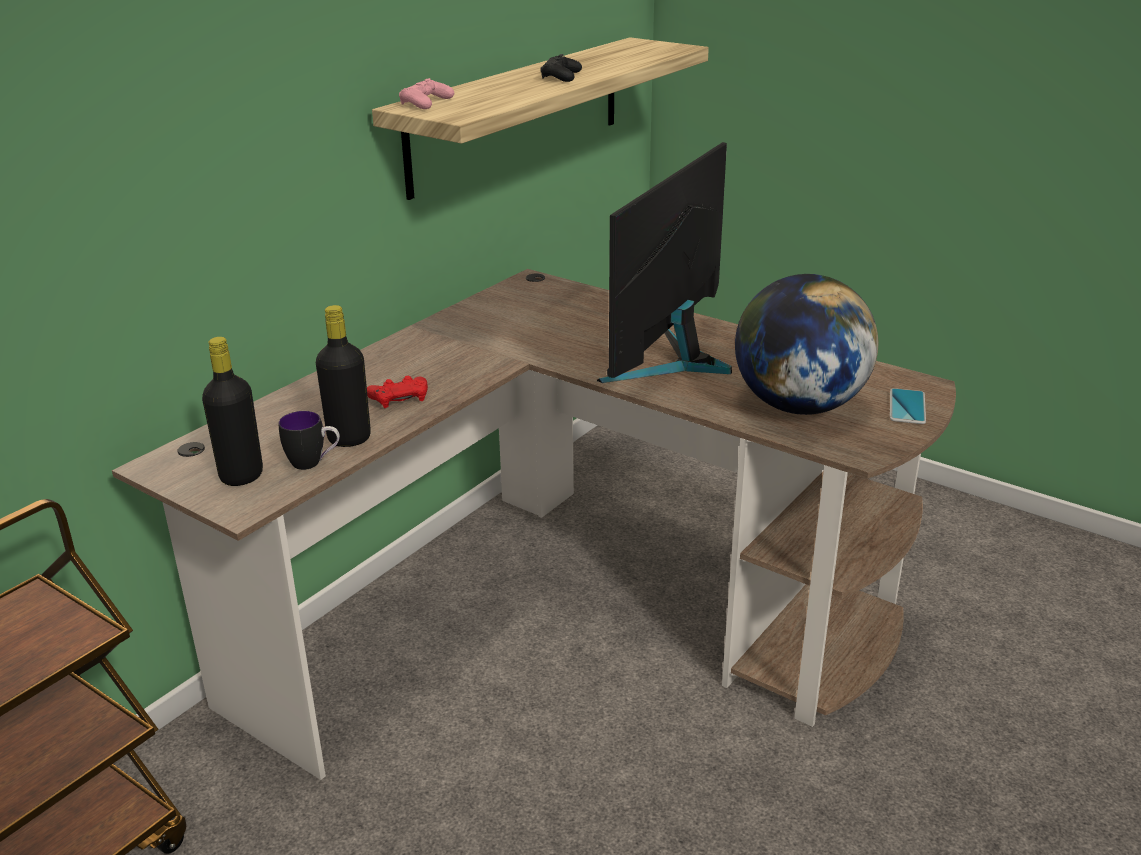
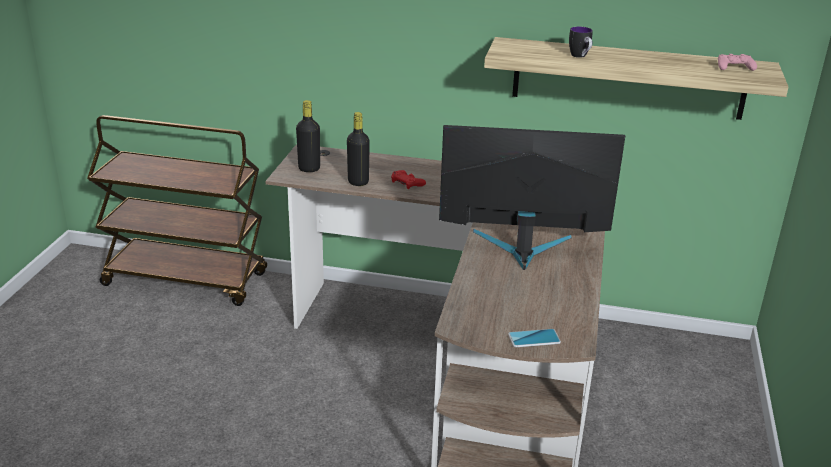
camera: 65 degrees right, 0 degrees up
(314, 463) = (330, 180): mug -> mug (580, 56)
(426, 103) = (519, 44): pink game controller -> pink game controller (734, 67)
(561, 76) = (625, 61): black game controller -> none
(798, 406) = (500, 298): globe -> none

